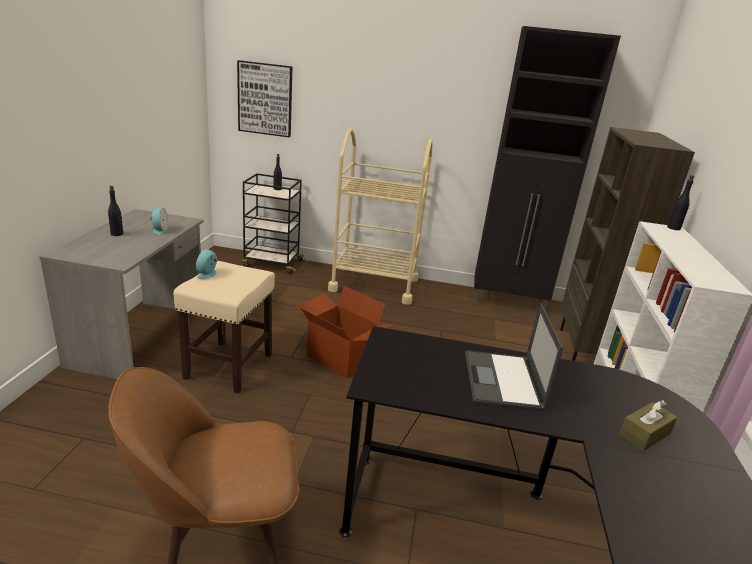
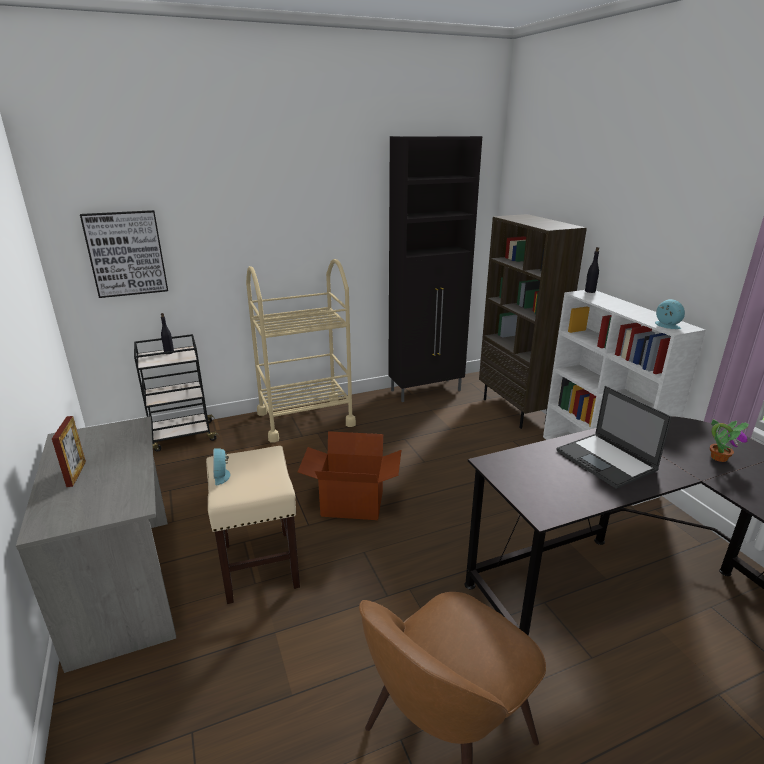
camera: 30 degrees left, 0 degrees up
(117, 234) = (76, 474): black bottle -> picture frame
(159, 230) = (121, 449): alarm clock -> alarm clock (665, 325)
(644, 434) = (718, 457): brown tissue box -> potted plant

